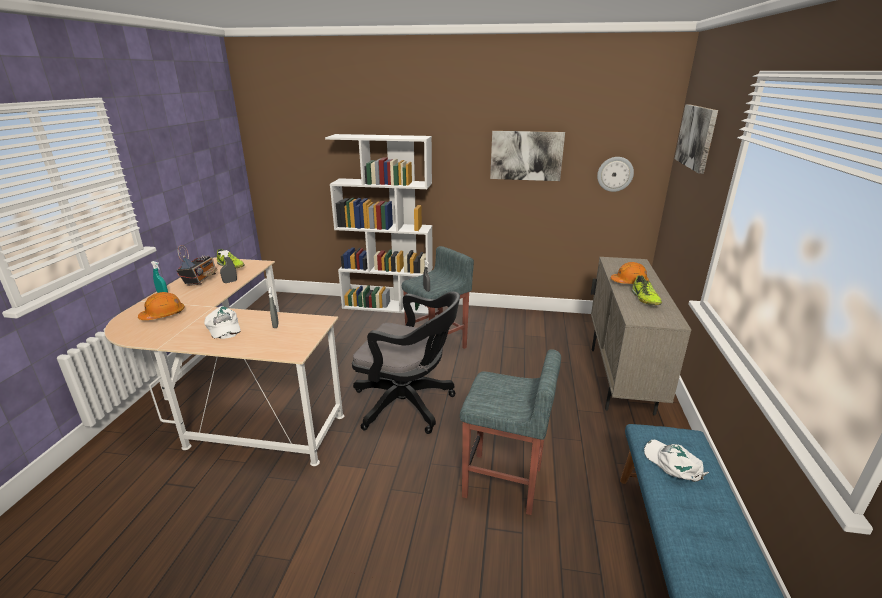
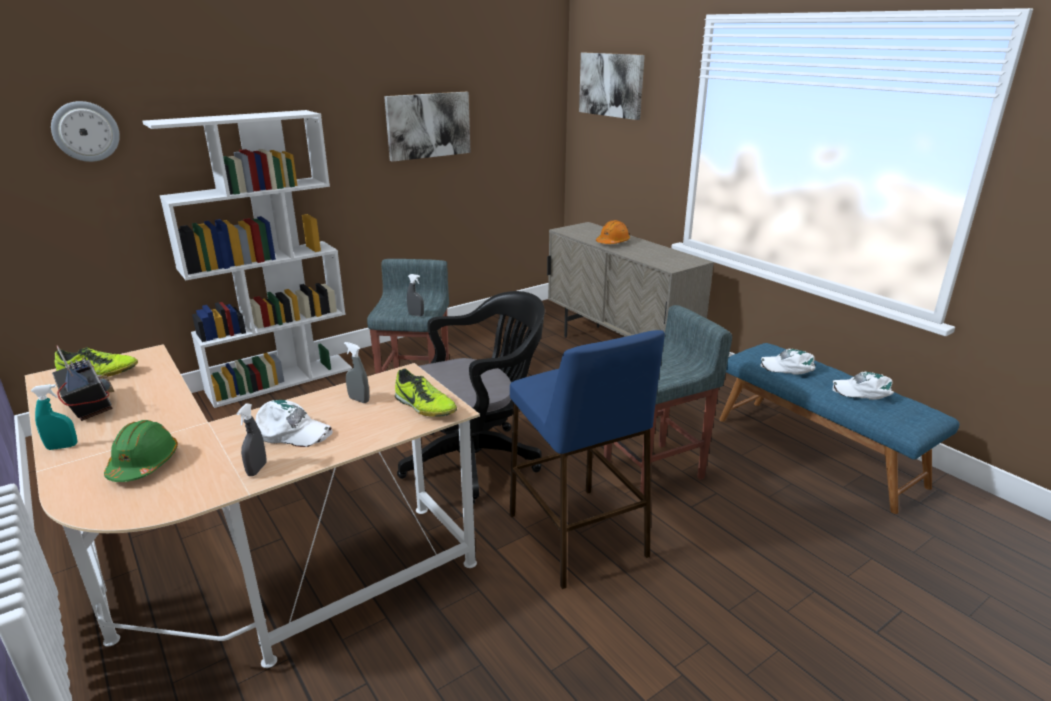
camera: 45 degrees left, 0 degrees up
(163, 315) = (144, 464): orange hard hat -> green hard hat
(230, 282) = (154, 389): grey spray bottle -> grey spray bottle (257, 469)
(387, 490) = (577, 535): none -> blue stool
(615, 174) = (520, 136): wall clock -> wall clock (85, 131)
(644, 299) = (648, 251): shoe -> shoe (424, 407)
(716, 532) = (863, 391): none -> white cap

